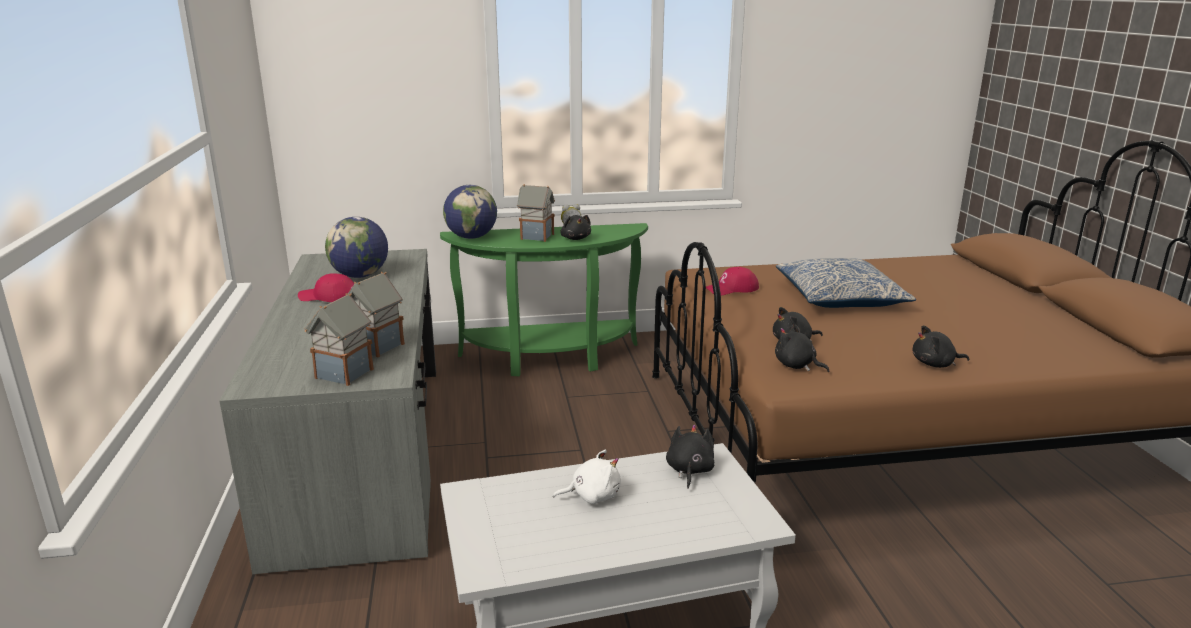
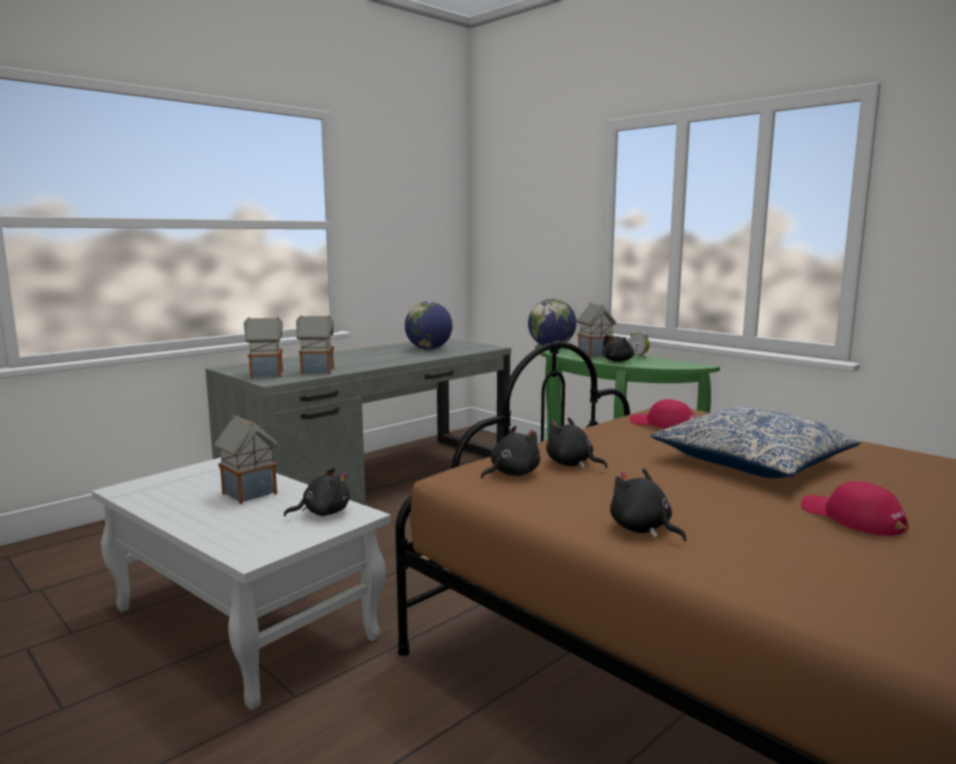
camera: 55 degrees right, 10 degrees down
(329, 297) = (382, 352): red cap -> red cap (851, 518)
(592, 495) = (248, 493): white plush toy -> toy house
(796, 366) = (511, 474): black plush toy -> black plush toy turned 45 degrees clockwise

